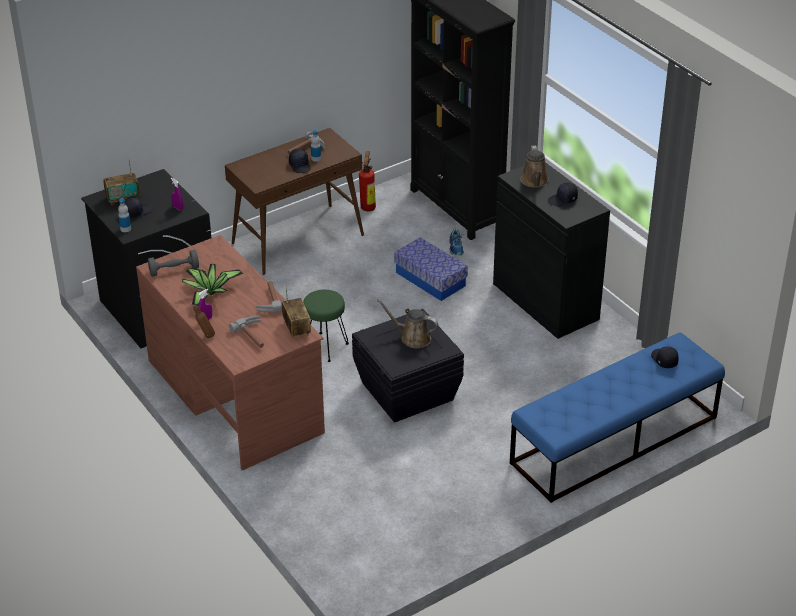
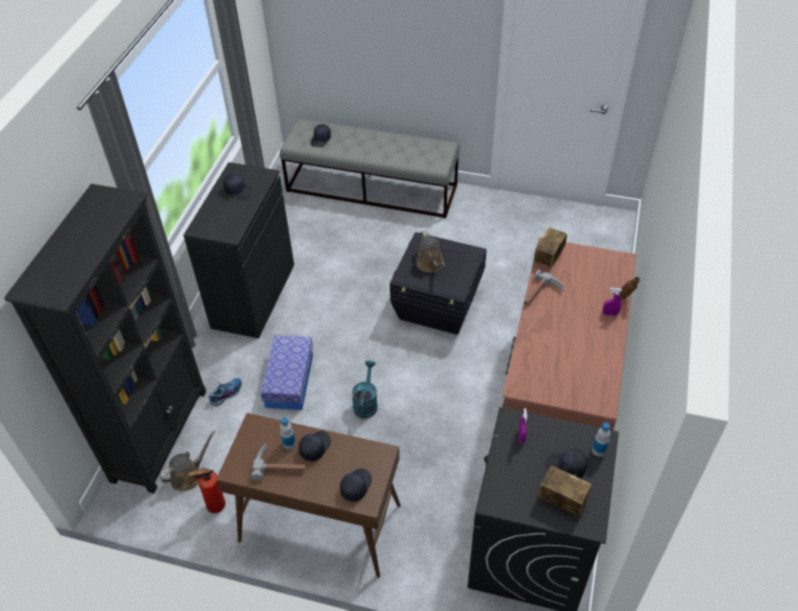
camera: 130 degrees left, 10 degrees up
(174, 270) = (586, 385): grey dumbbell -> none
(209, 292) = (579, 338): potted plant -> none
(253, 167) = (355, 486): none -> black cap
(254, 335) = (586, 273): hammer -> none
(325, 347) = (444, 385): green stool -> none
(362, 303) = (366, 402): none -> turquoise watering can
(535, 181) = (225, 218): brown watering can -> brown watering can (189, 475)
(614, 440) = (372, 188): blue bench -> grey bench

